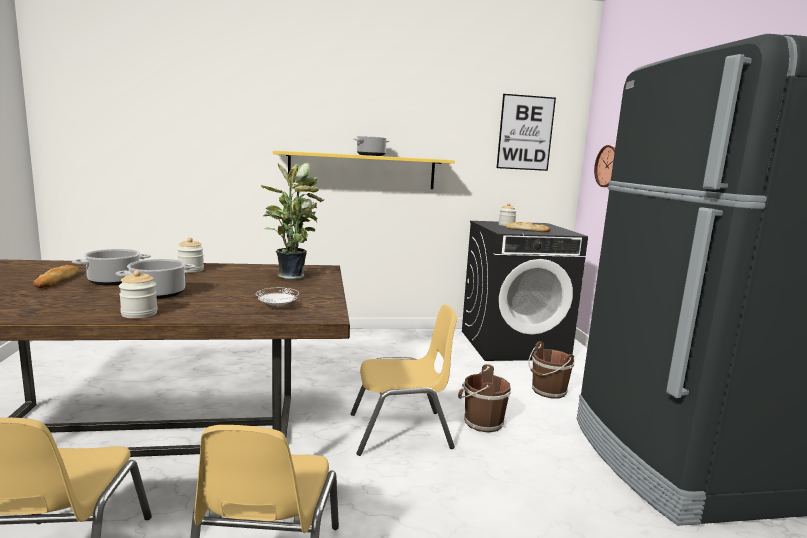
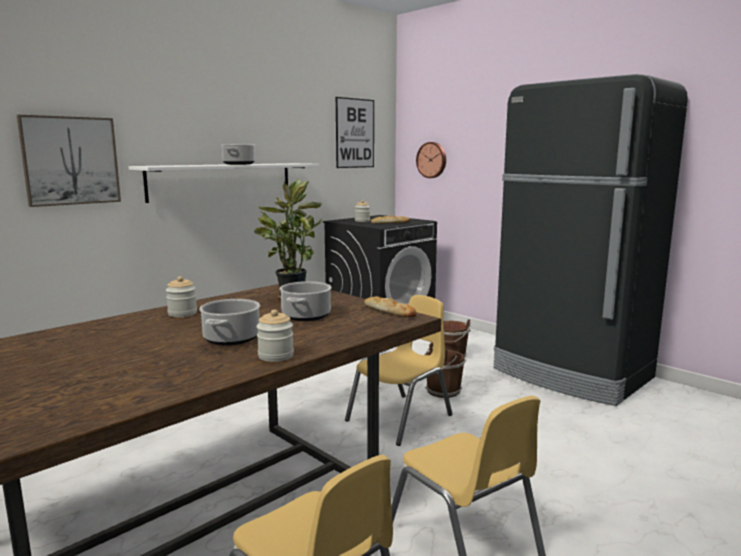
camera: 35 degrees left, 0 degrees up
(57, 280) = (77, 356): bread -> bread (389, 311)
(114, 281) = (144, 341): cooking pot -> cooking pot (306, 316)
(230, 143) = (71, 161): none -> picture
(277, 306) = (359, 321): white plate -> none
(362, 170) = (222, 181): yellow shelf -> white shelf

